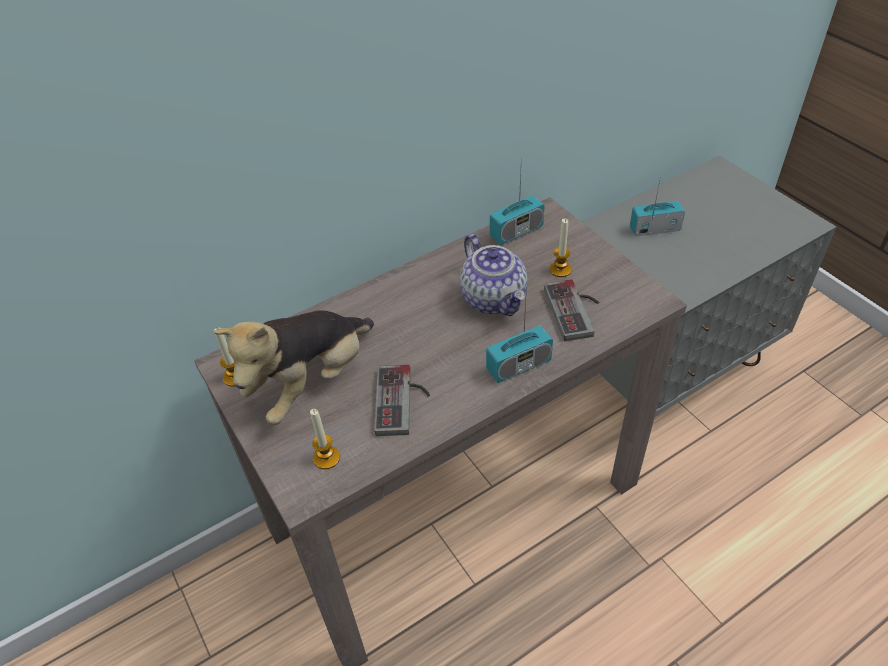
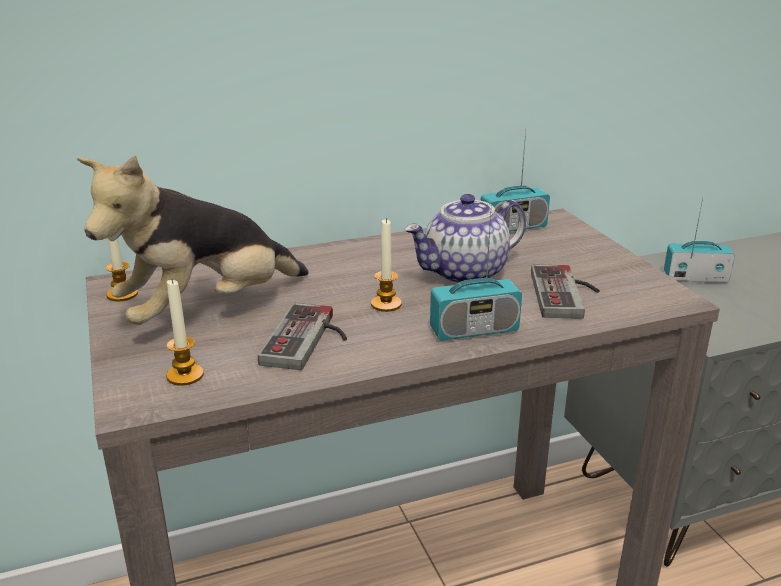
camera: 10 degrees right, 20 degrees down
(494, 299) = (465, 273): teapot -> teapot turned 75 degrees clockwise
(560, 270) = (557, 261): candle -> candle (386, 304)

